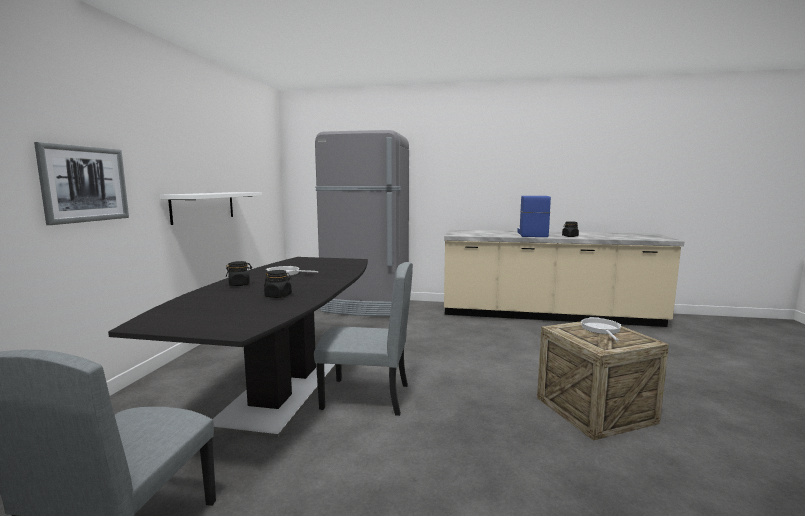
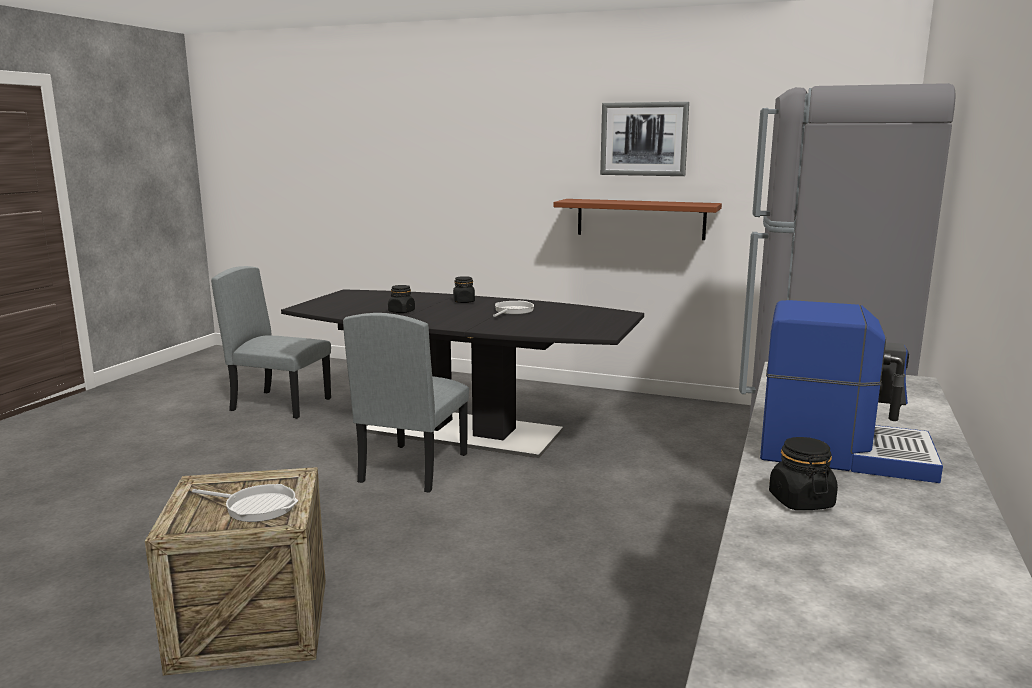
camera: 100 degrees right, 5 degrees up
(85, 184) = (483, 184): picture -> picture (643, 139)
(203, 206) = (640, 219): white shelf -> brown shelf

